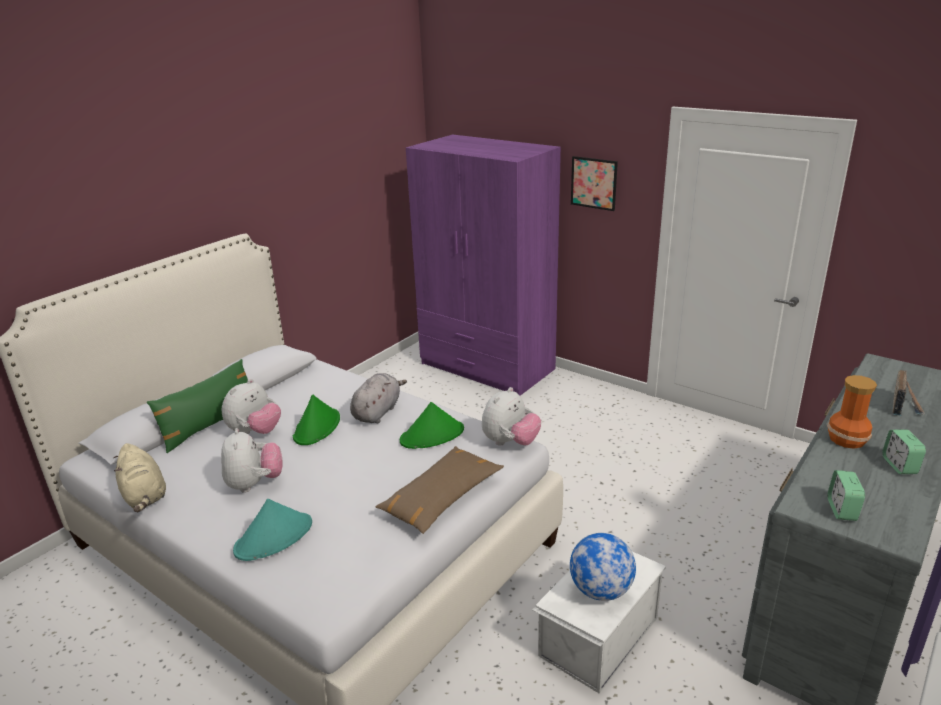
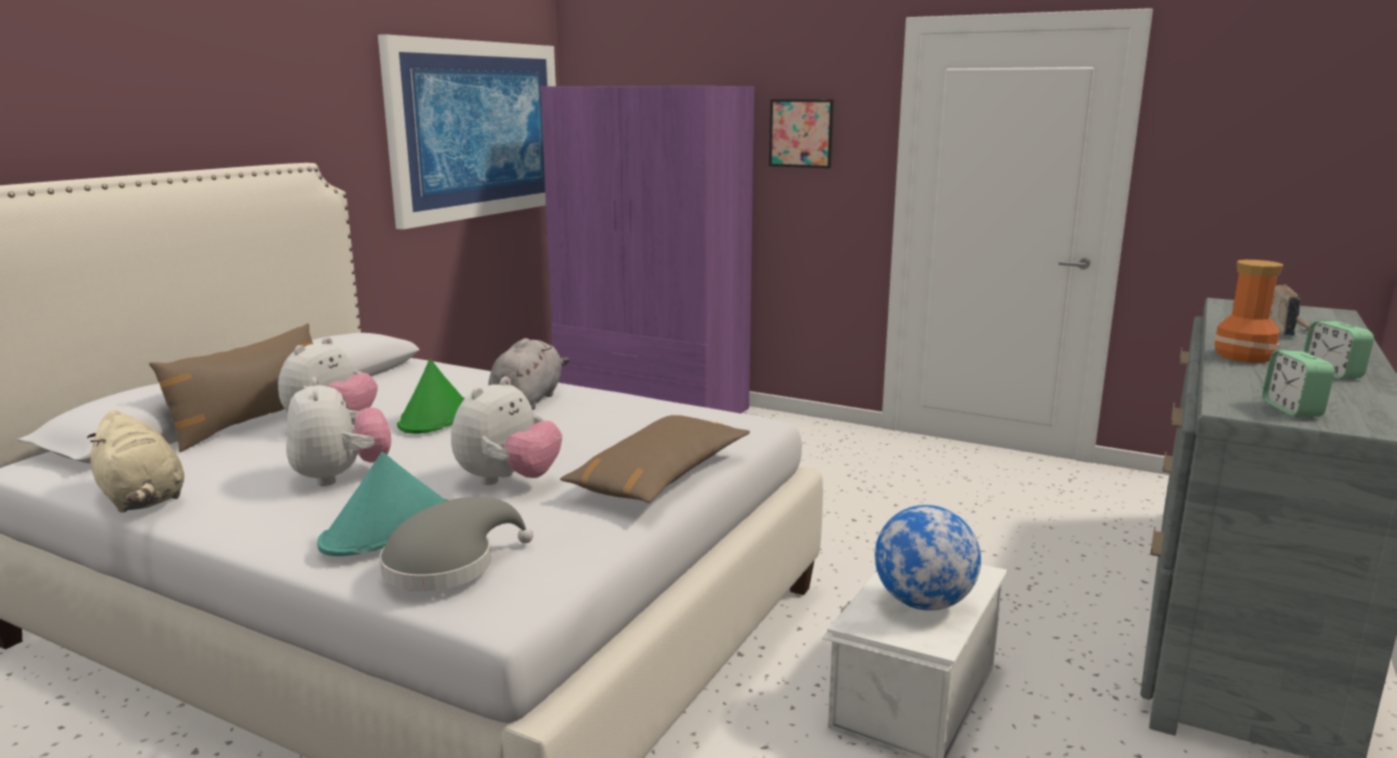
camera: 10 degrees left, 10 degrees down
(210, 425) = (254, 422): green pillow -> brown pillow
(301, 572) = (447, 565): none -> grey hat
(363, 177) = (477, 129): none -> picture
(432, 435) = (622, 418): green hat -> none
(510, 442) = (743, 420): plush toy -> plush toy (508, 481)

